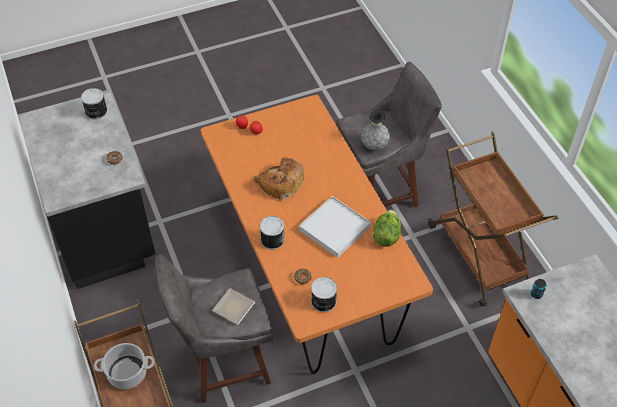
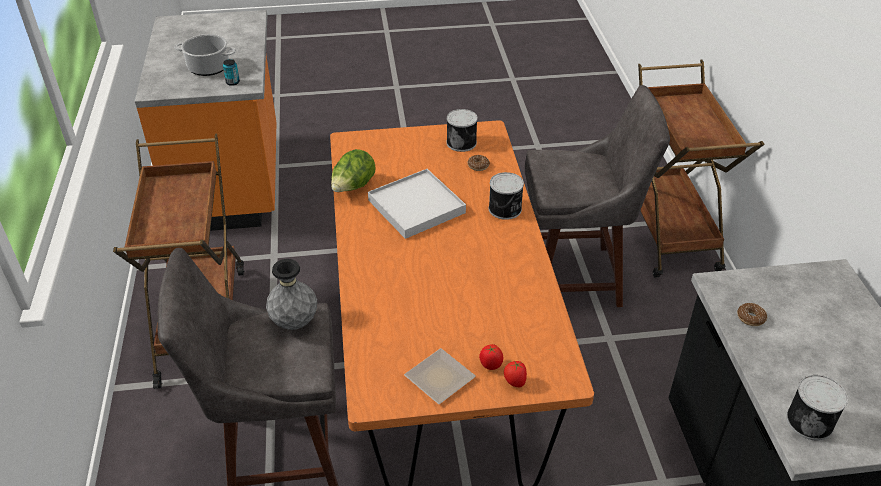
camera: 165 degrees left, 10 degrees down
(126, 373) = (693, 128): cooking pot -> cooking pot (209, 67)
(234, 309) = (567, 168): plate -> plate (439, 376)
(280, 182) = (472, 276): bread -> none

